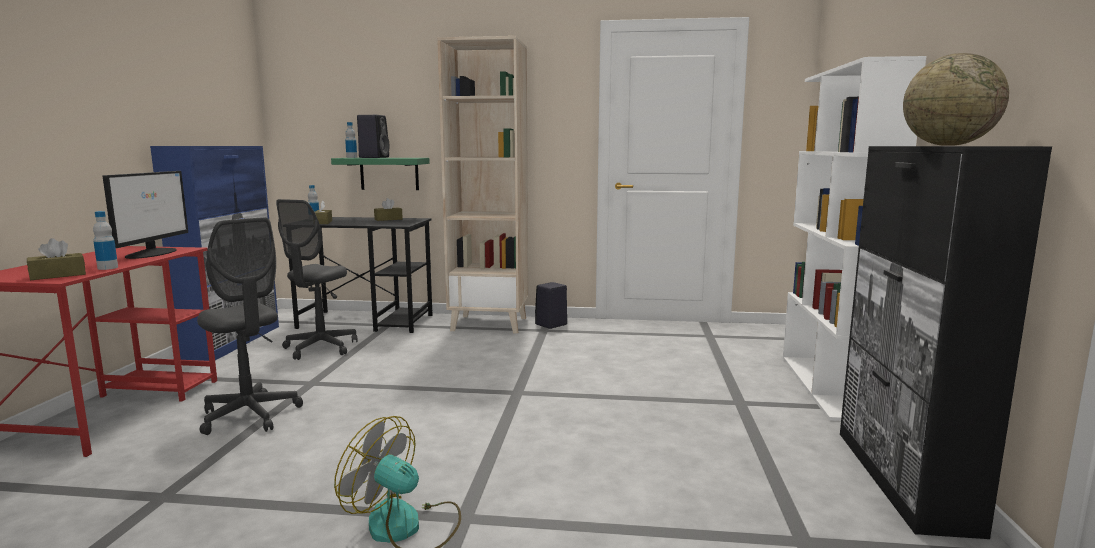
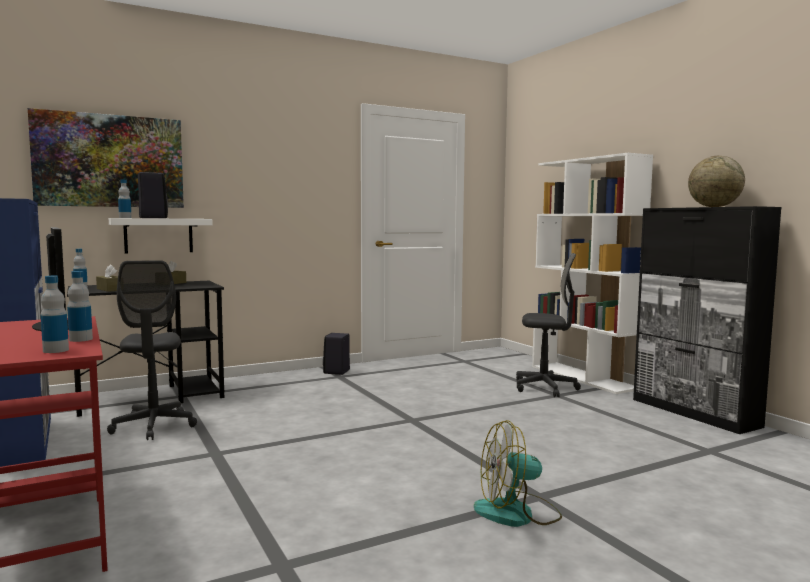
camera: 35 degrees left, 5 degrees down
(58, 275) = (56, 350): brown tissue box -> bottle
(250, 415) = (215, 490): grey office chair -> grey office chair (545, 388)
(348, 105) = (110, 161): none -> picture
(389, 173) = (158, 235): green shelf -> white shelf
(490, 324) = (283, 379): beige bookcase -> none

